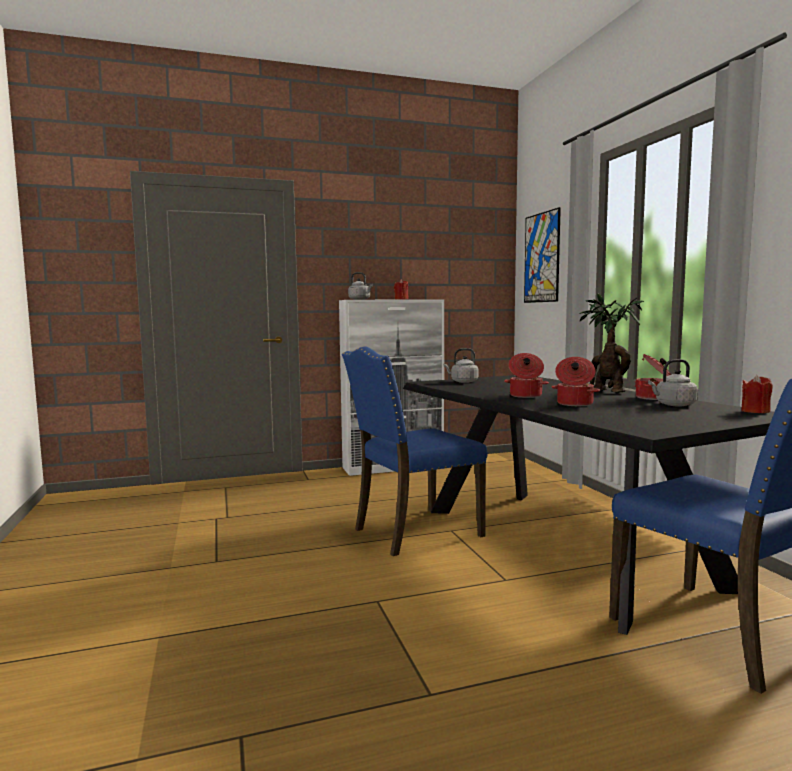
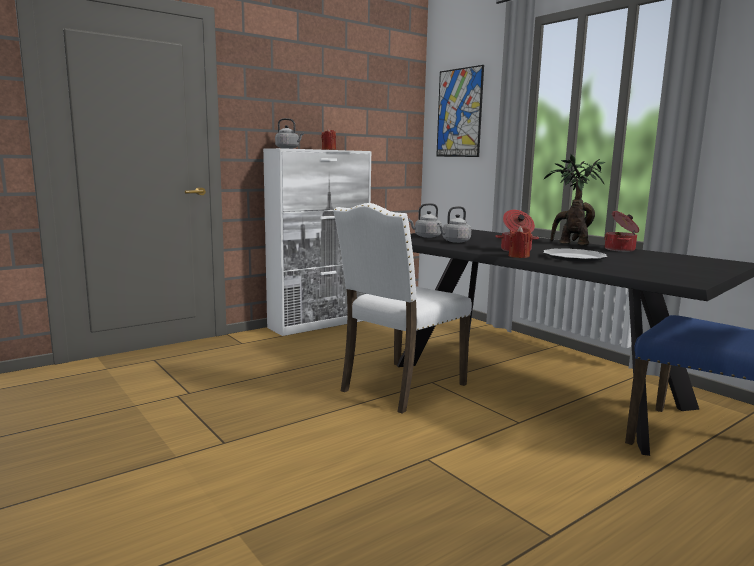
camera: 20 degrees left, 5 degrees up
(414, 532) = (400, 387): blue chair -> white chair
(574, 404) = (574, 257): cooking pot -> plate
(673, 405) = (649, 256): grey kettle -> grey kettle (454, 241)
(755, 411) = (717, 260): red candle -> red candle (519, 256)

